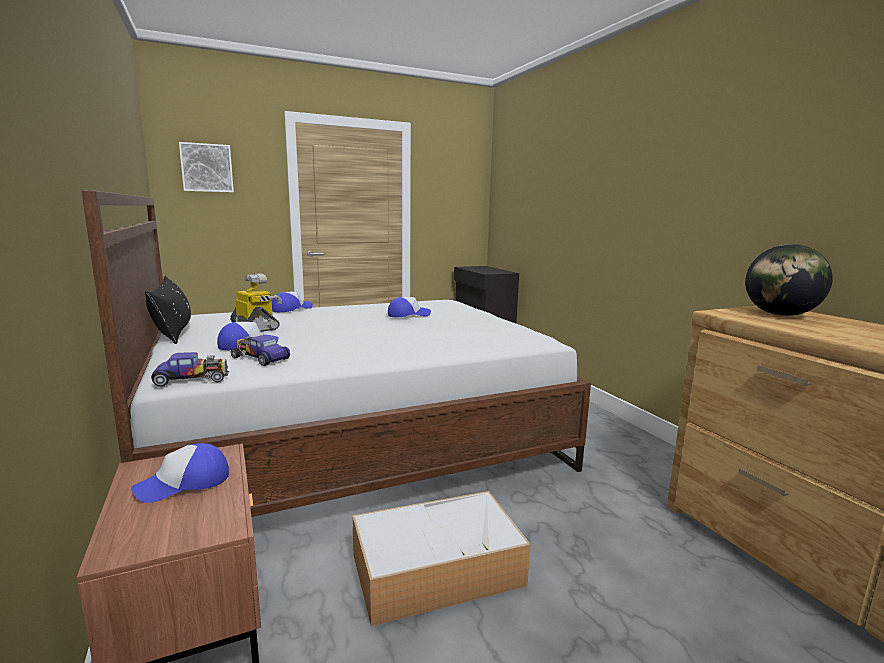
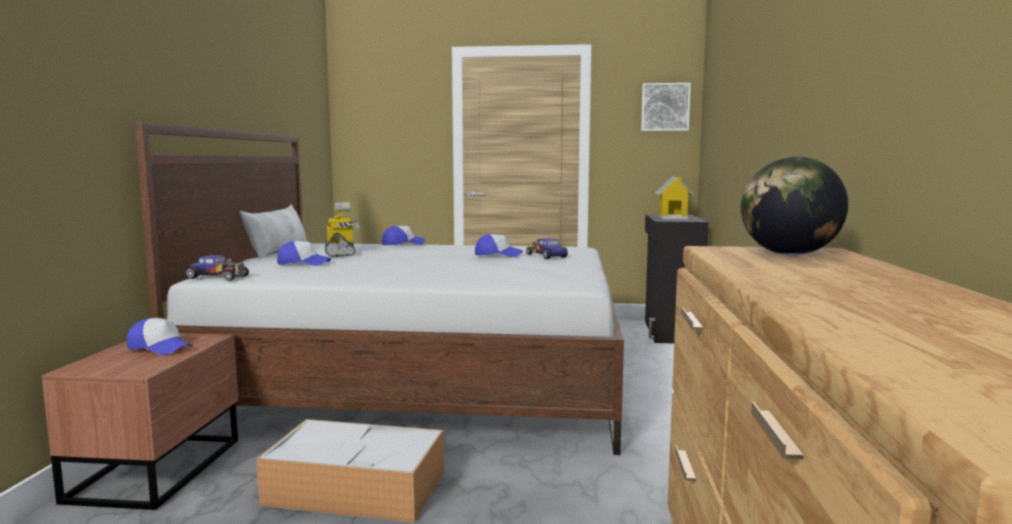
camera: 30 degrees right, 5 degrees down
(174, 330) = (278, 251): black pillow -> white pillow
(184, 483) = (160, 348): cap -> cap turned 150 degrees counterclockwise
(207, 168) = (378, 109): picture -> picture (665, 107)
(260, 358) = (290, 271): toy car -> toy car (546, 256)
(484, 269) = (673, 217): none -> toy house

